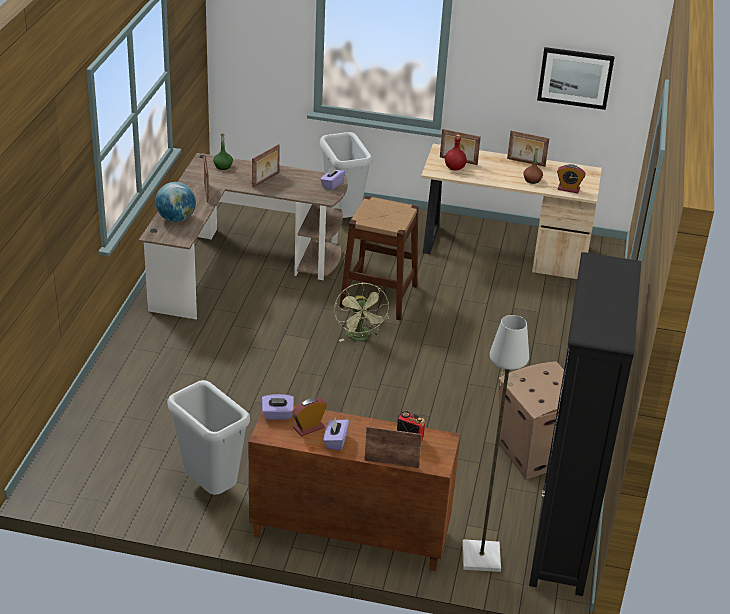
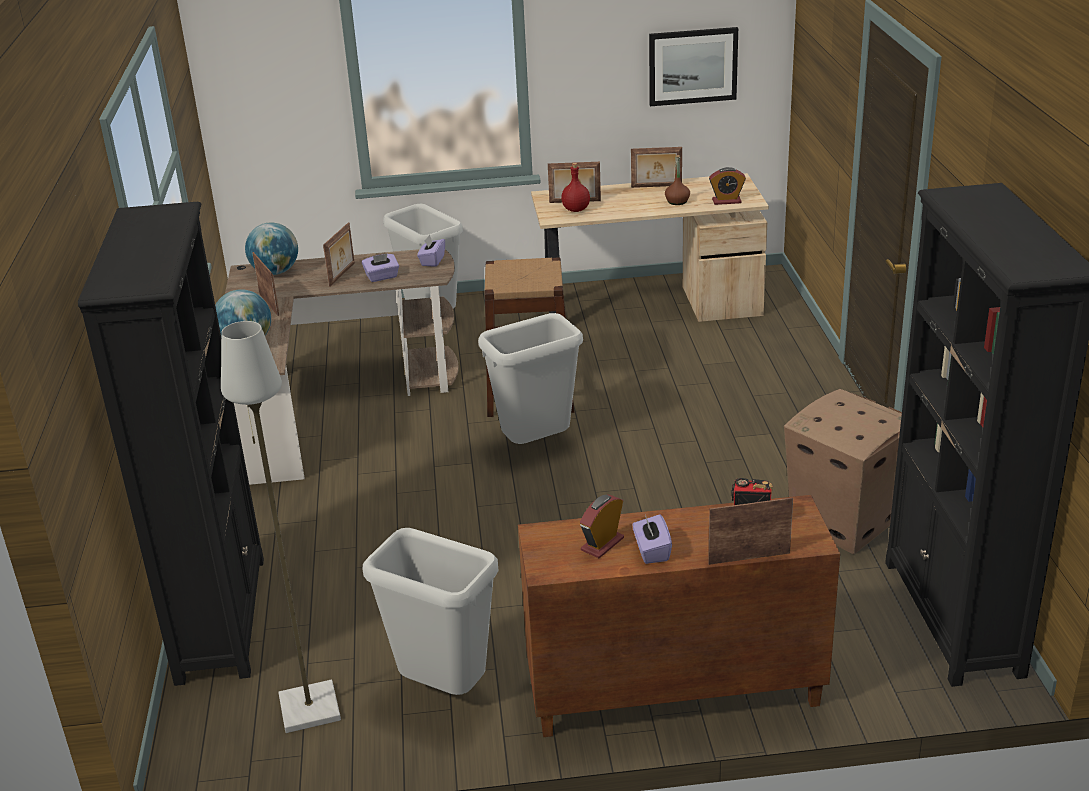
camera: 15 degrees left, 5 degrees down
(101, 401) = (221, 618): none -> black bookcase
(223, 166) = (275, 272): green bottle -> globe
(277, 415) = (546, 540): purple tissue box -> purple tissue box (382, 277)
(360, 338) = (536, 445): green fan -> grey trash can
(480, 558) = (865, 669): grey floor lamp -> grey floor lamp (309, 709)

